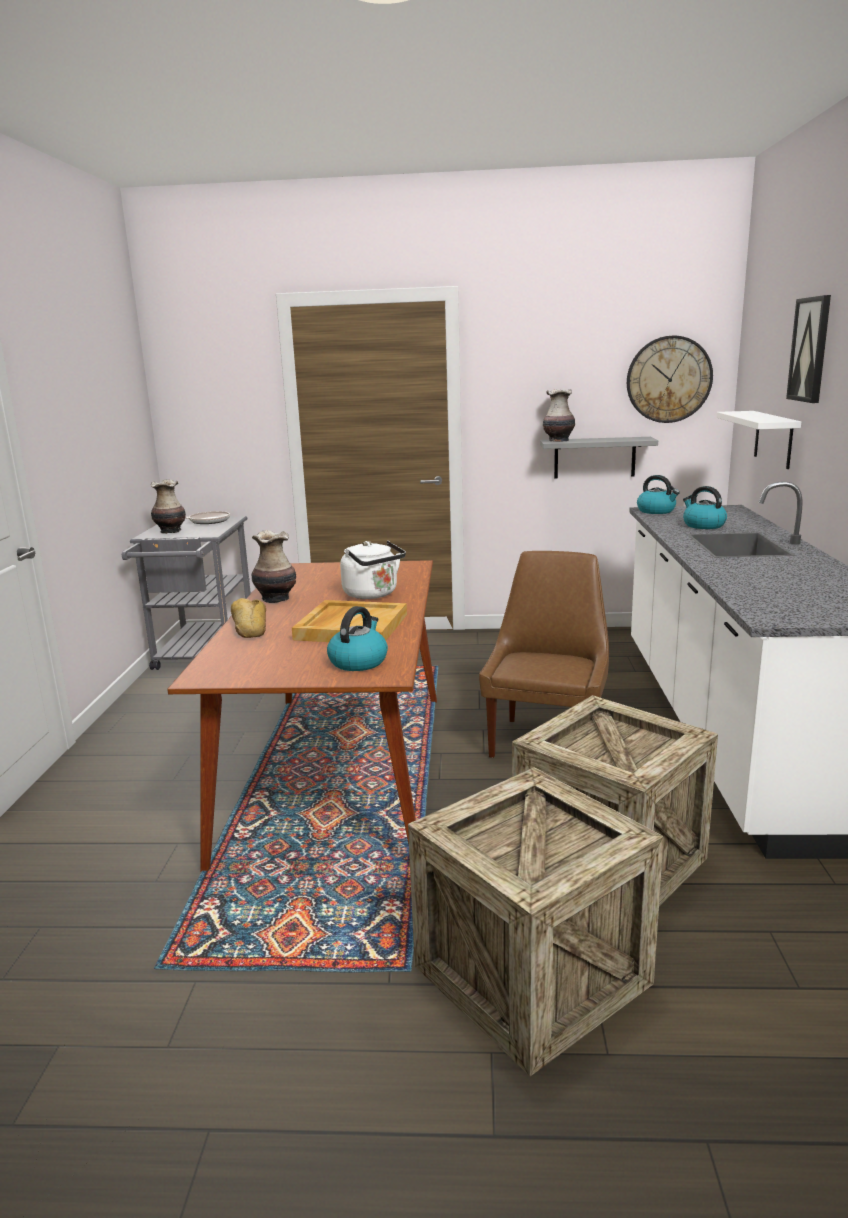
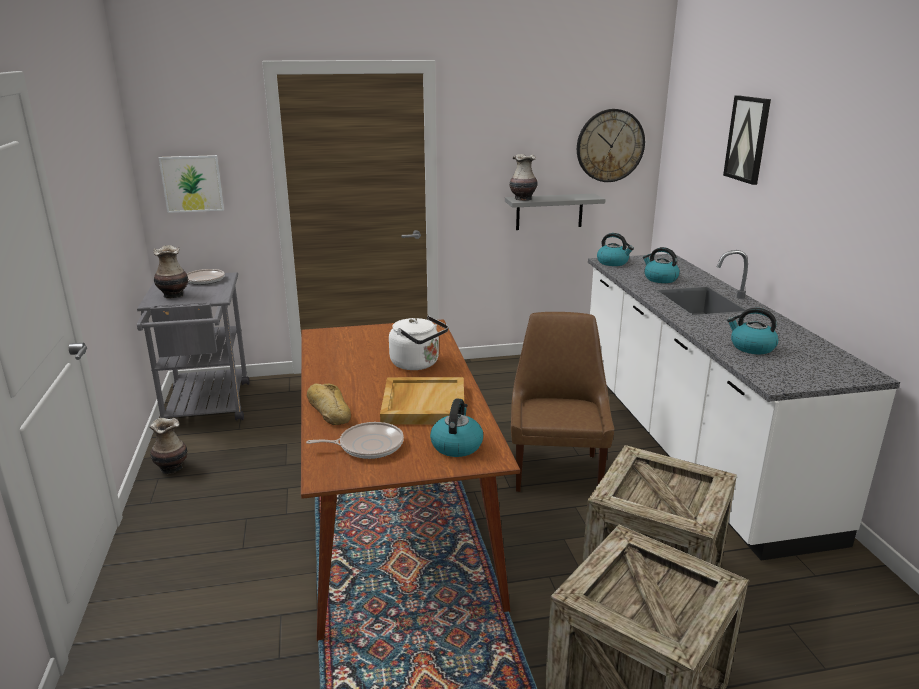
camera: 15 degrees left, 5 degrees up
(205, 422) = (192, 183): none -> picture
(265, 656) = (367, 446): none -> frying pan
(276, 599) = (331, 374): vase -> vase (171, 468)
(767, 586) = (751, 347): none -> kettle
(773, 439) = (706, 204): white shelf -> none

